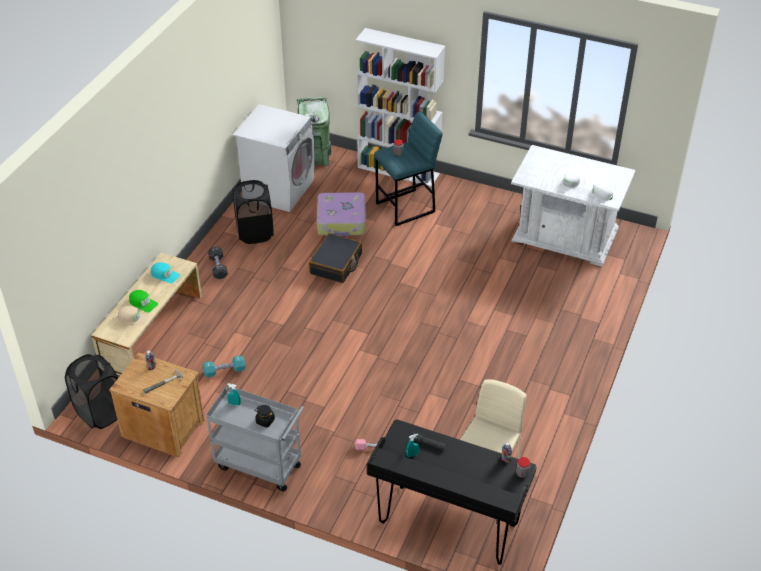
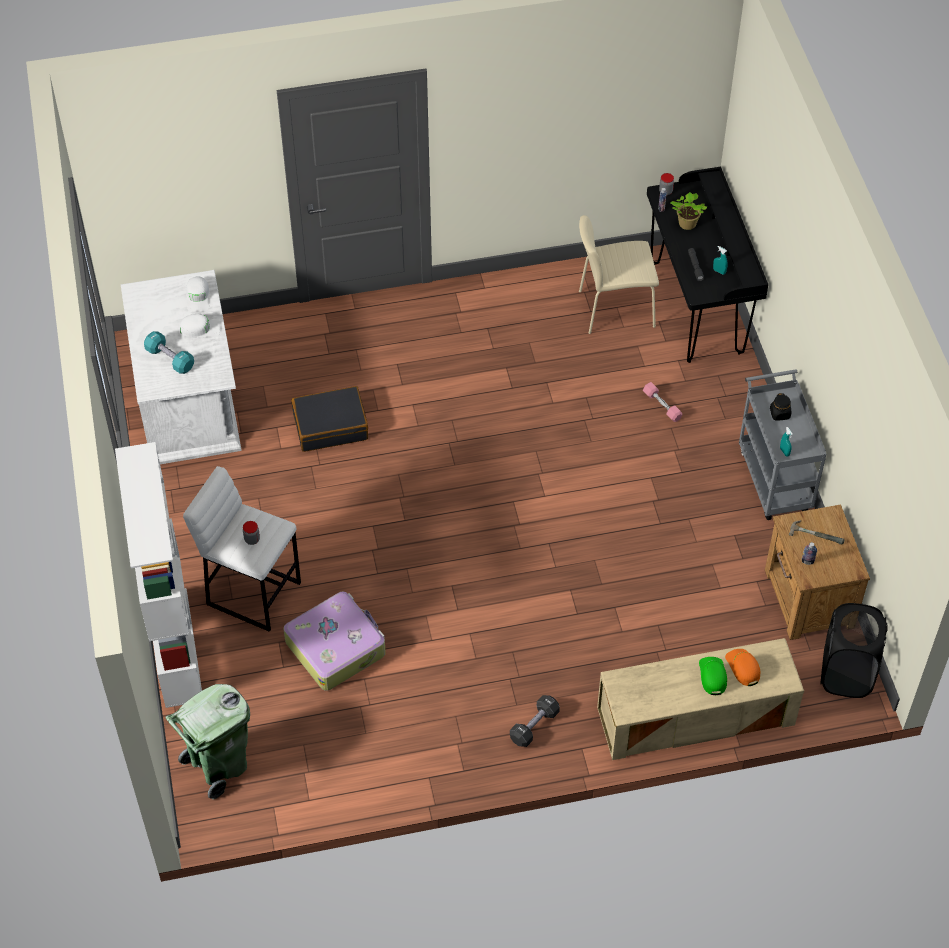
camera: 125 degrees left, 10 degrees up
(133, 318) = (743, 668): beige cap -> orange cap
(165, 275) = (650, 689): turquoise cap -> none
(224, 371) = (686, 598): turquoise dumbbell -> turquoise dumbbell (170, 359)
(255, 233) = (436, 731): black laundry basket -> none
(278, 188) = (323, 768): white washing machine -> none
(336, 264) = (424, 602): black suitcase -> black suitcase (330, 426)
(406, 207) = (251, 592): turquoise stool -> white stool
(476, 464) = (686, 224): none -> potted plant

